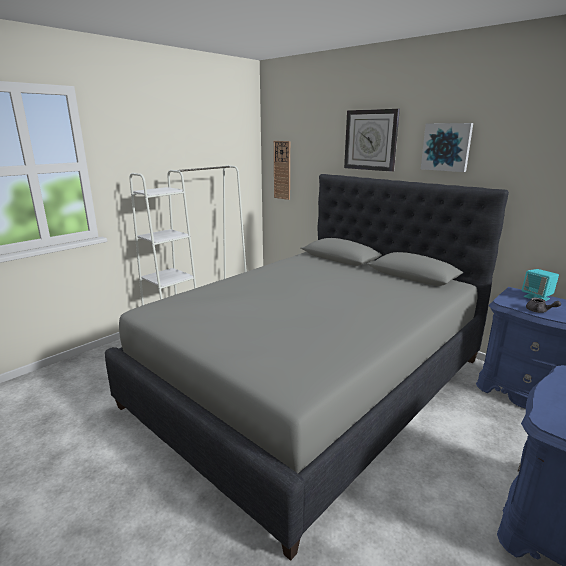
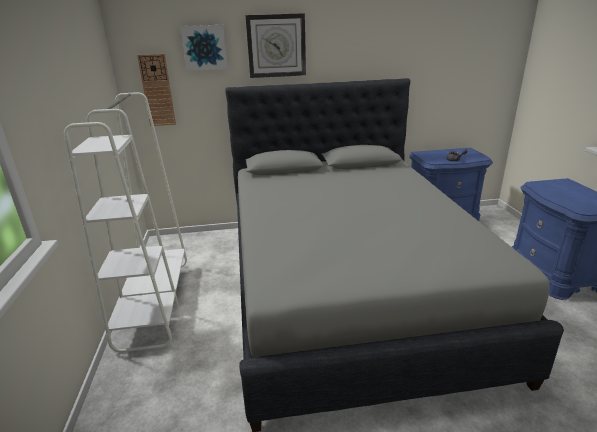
camera: 50 degrees left, 5 degrees up
(446, 147) = (352, 48): picture -> picture (204, 47)
(537, 297) = (436, 153): turquoise speaker -> none

